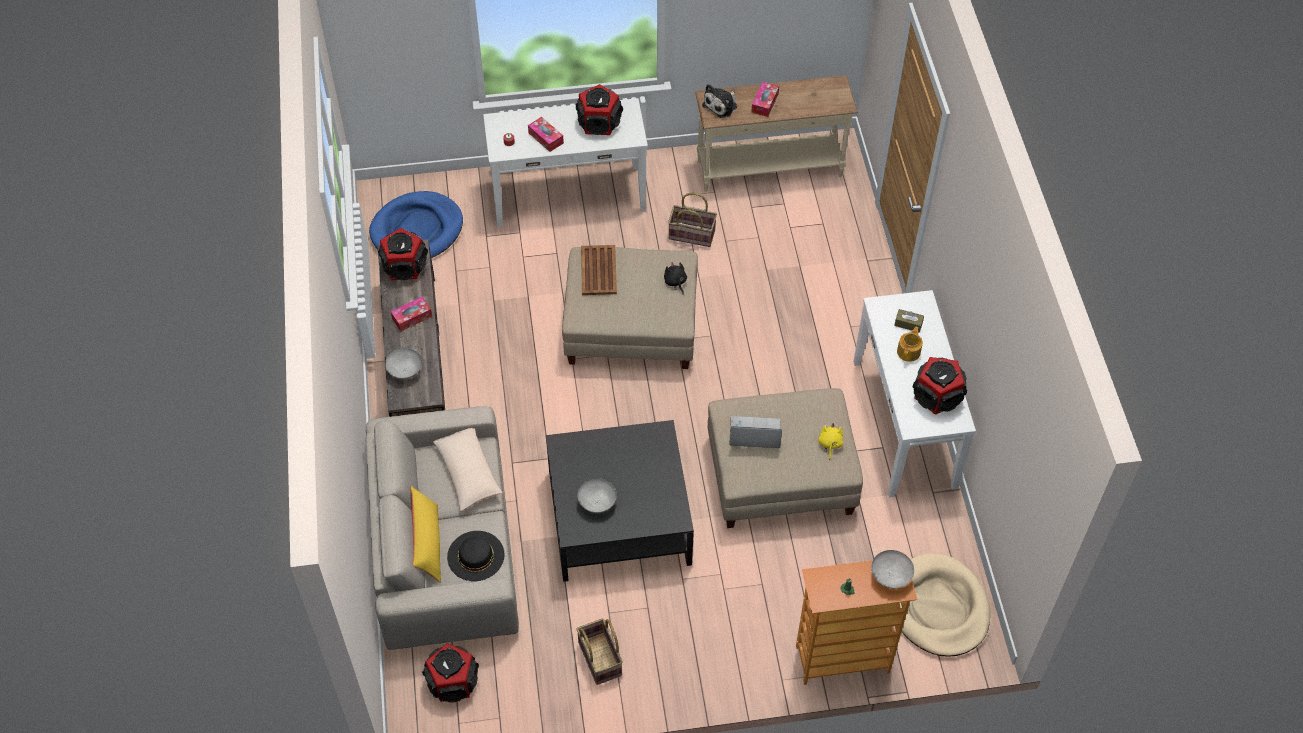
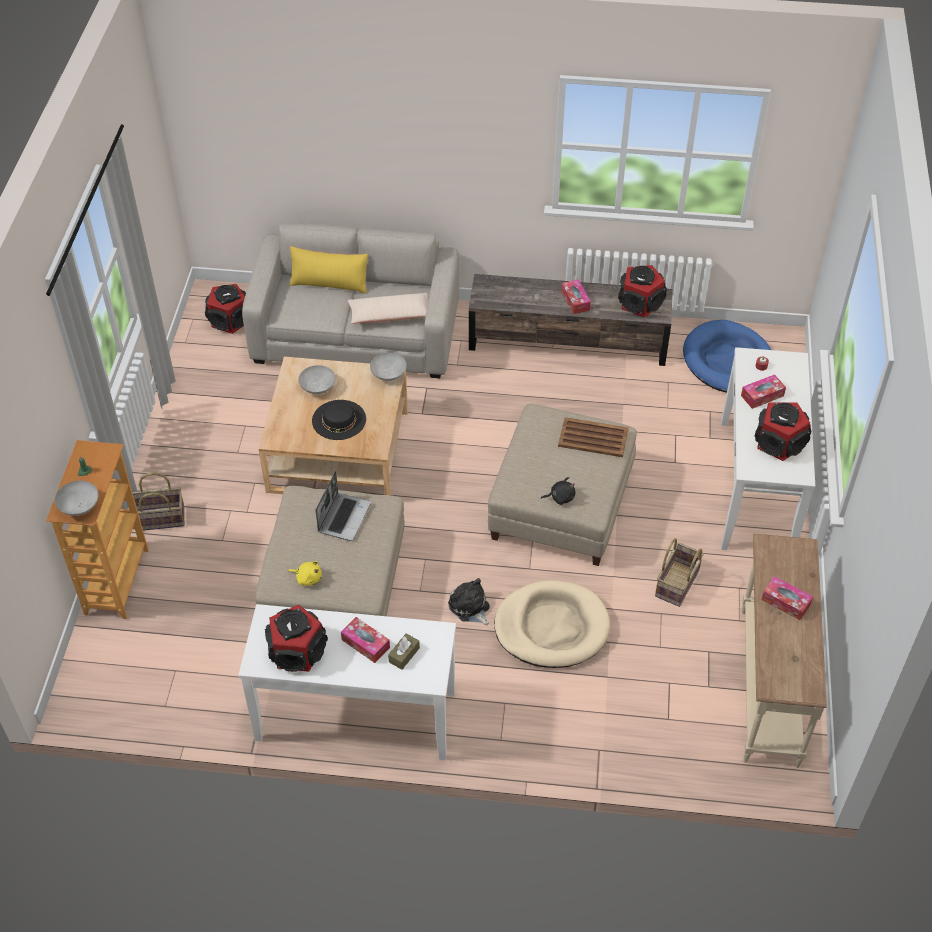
camera: 105 degrees right, 5 degrees down
(405, 370) = (514, 289): grey bowl -> grey bowl (388, 375)
(475, 555) = (303, 308): black hat -> black hat (339, 420)
(601, 658) = (204, 412): basket -> basket (159, 519)
(619, 517) = (338, 451): black coffee table -> beige coffee table
(721, 105) = (788, 558): plush toy -> plush toy (470, 608)
(909, 351) = (365, 644): teapot -> tissue box
(938, 607) = (129, 677): beige dog bed -> beige dog bed (551, 627)

